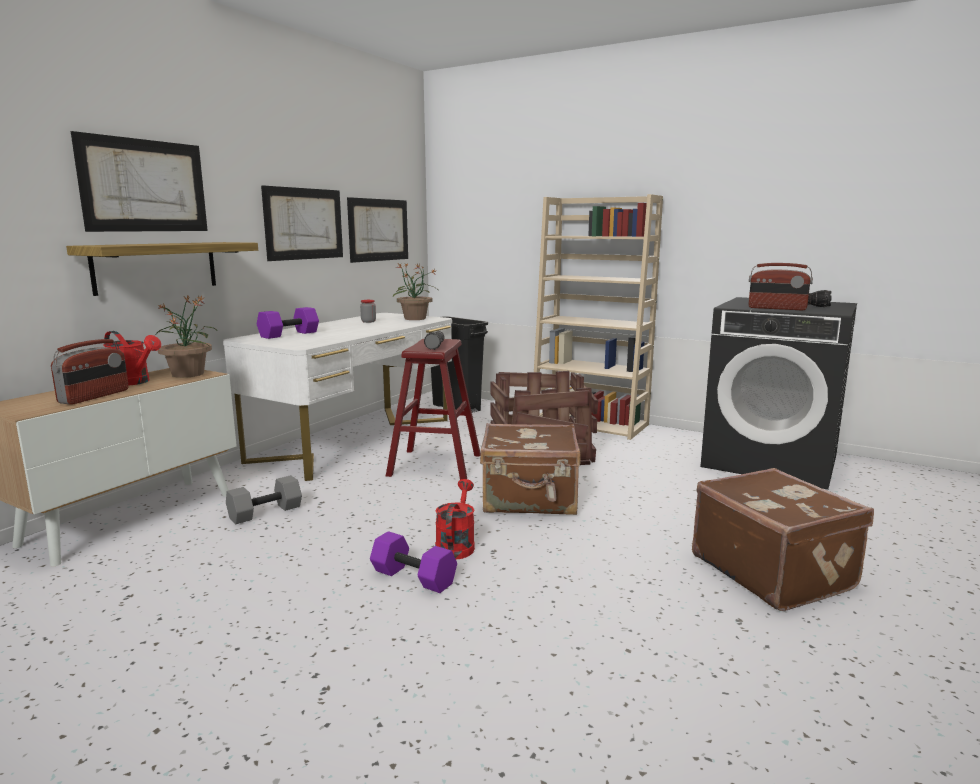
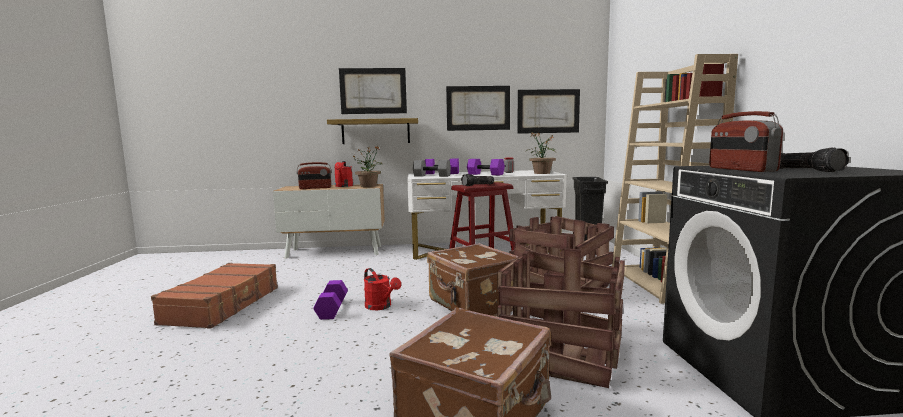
camera: 55 degrees right, 5 degrees down
(228, 669) = (223, 305): none -> brown suitcase
(265, 512) = (368, 265): grey dumbbell -> grey dumbbell (432, 176)
(361, 328) = (486, 174): none -> purple dumbbell
(456, 545) = (381, 306): red watering can -> red watering can turned 75 degrees clockwise
(684, 503) = (561, 353): none -> crate

